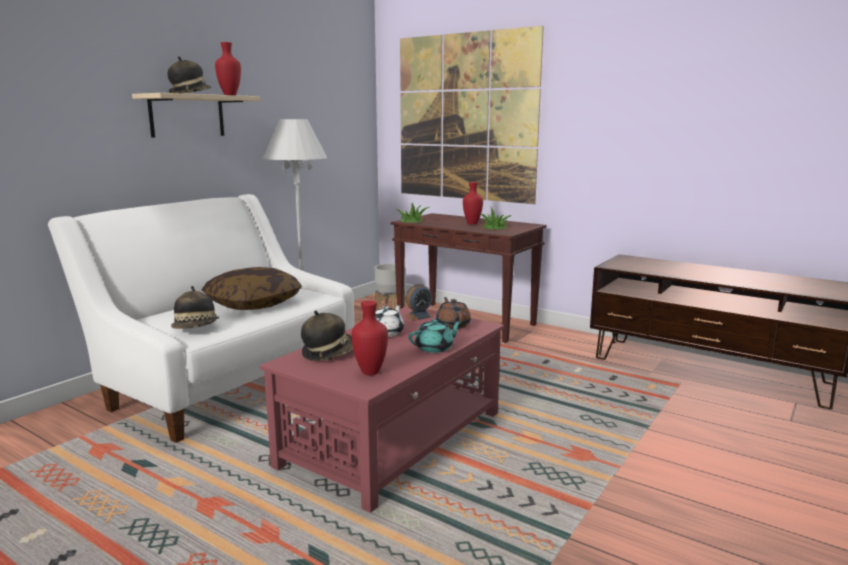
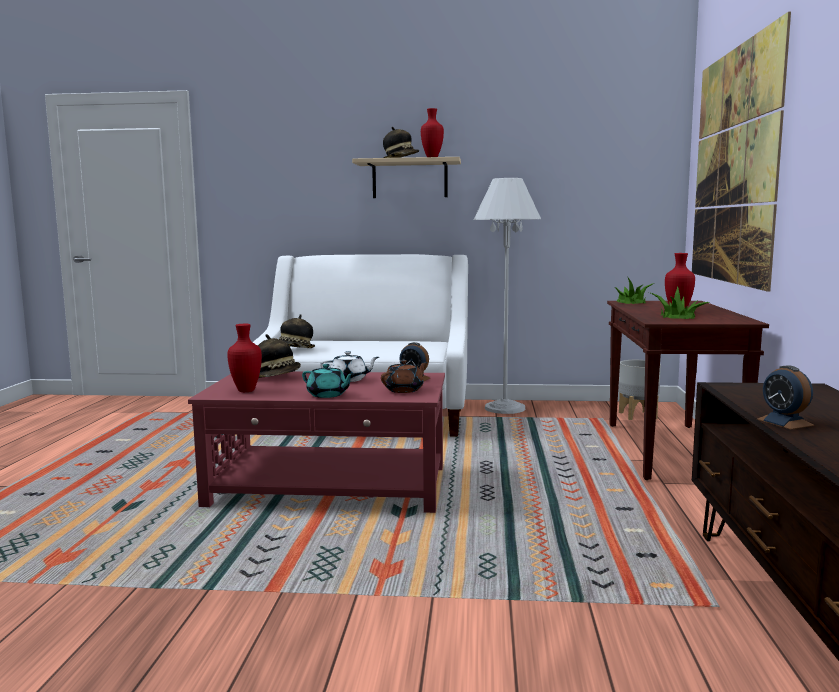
camera: 60 degrees right, 5 degrees down
(253, 303) = (373, 347): pillow -> none
(694, 276) = (785, 422): none -> alarm clock

